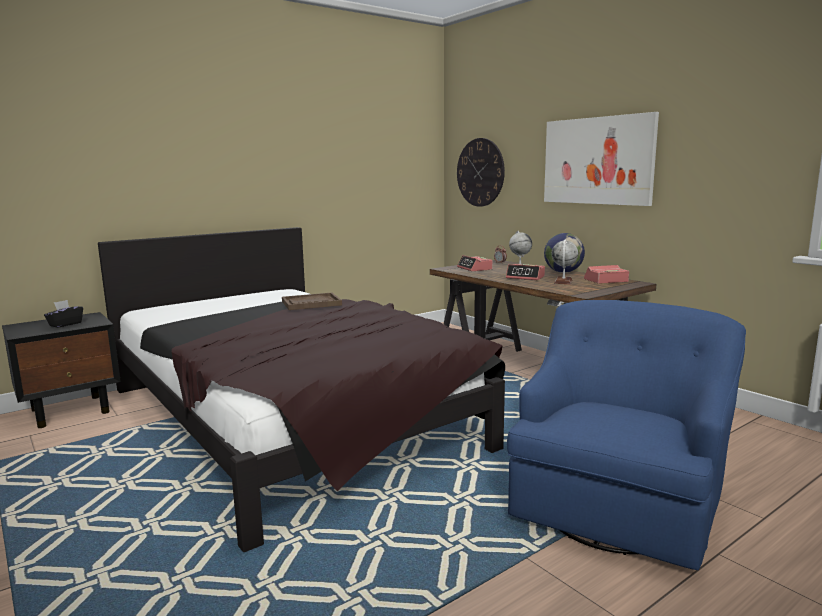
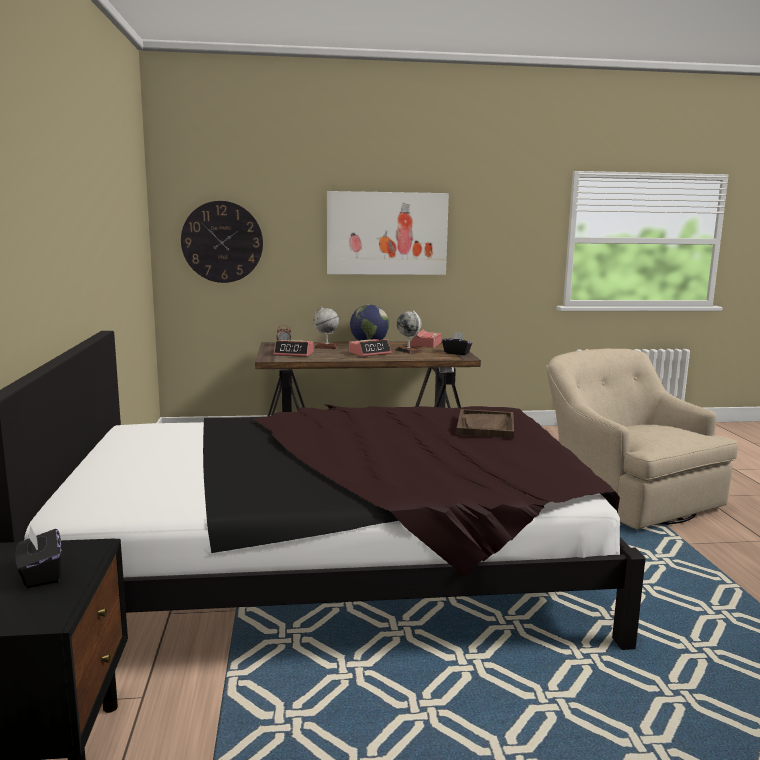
camera: 60 degrees left, 0 degrees up
(311, 303) = (274, 425): brown tray -> brown tray (485, 426)
(595, 290) = (456, 353): none -> black tissue box
(618, 500) = (626, 496): blue armchair -> beige armchair

